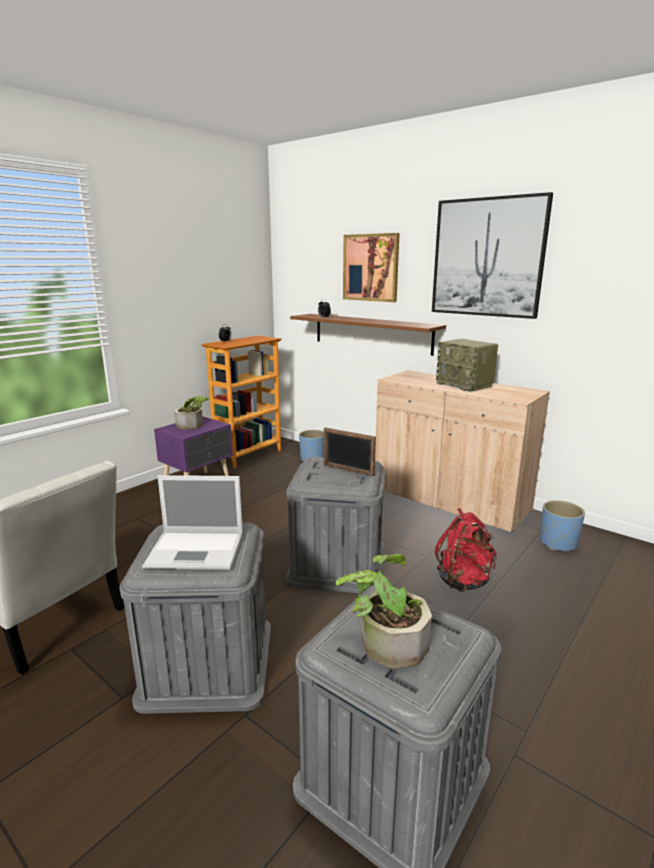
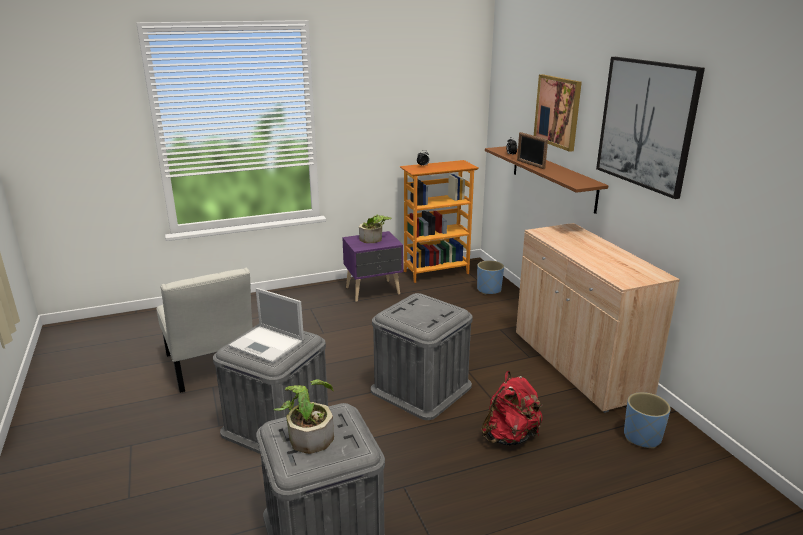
camera: 30 degrees right, 5 degrees up
(348, 470) = (431, 312): picture frame -> picture frame (530, 164)
(465, 385) = (599, 253): radio -> none

